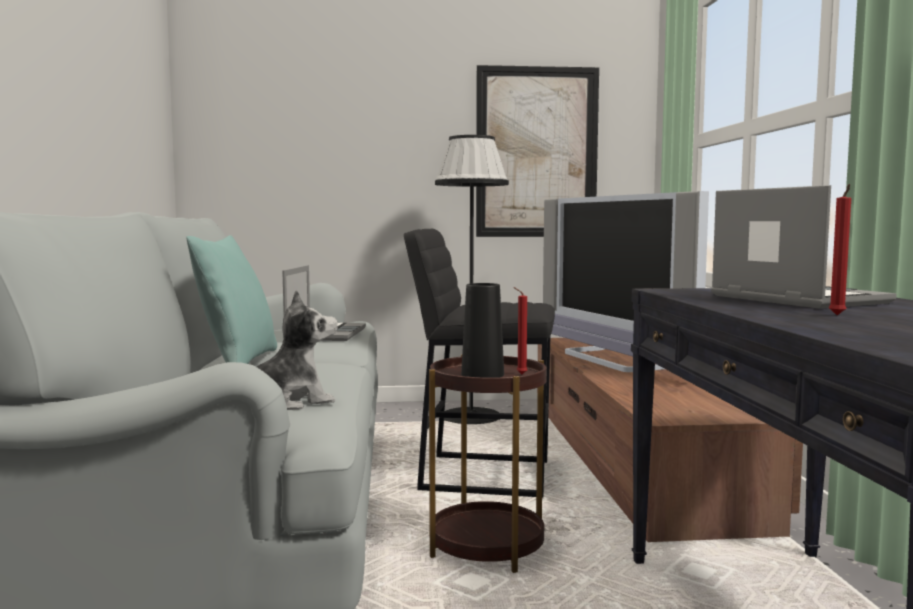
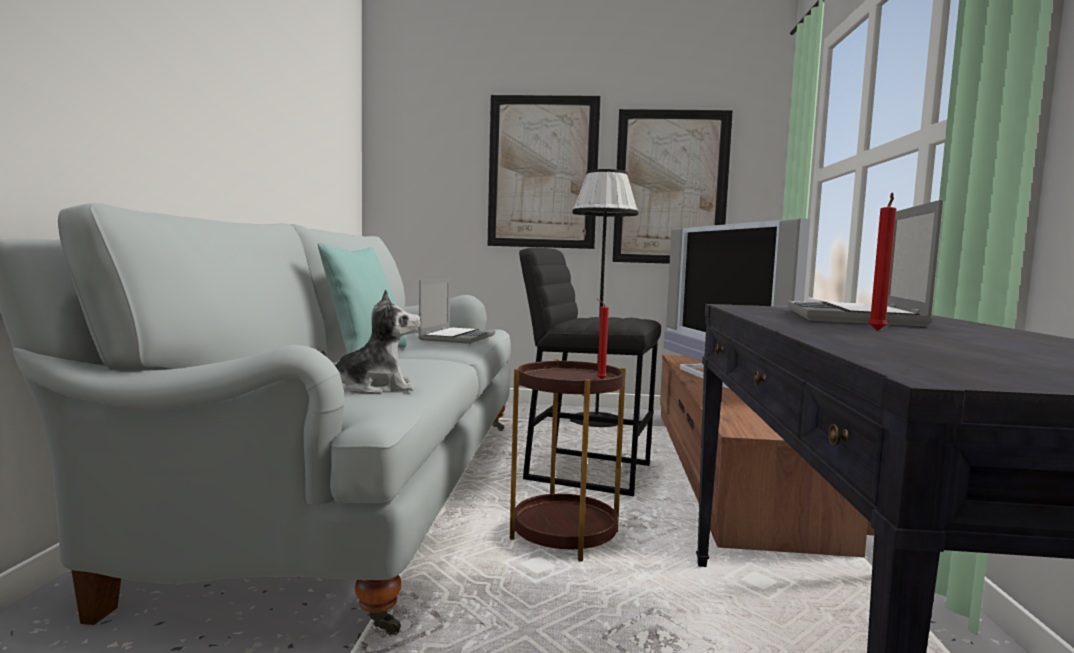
camera: 10 degrees right, 0 degrees up
(393, 137) = (543, 172): none -> picture
(482, 374) = (565, 377): black vase -> none
(794, 299) = (854, 317): laptop -> laptop turned 150 degrees counterclockwise

